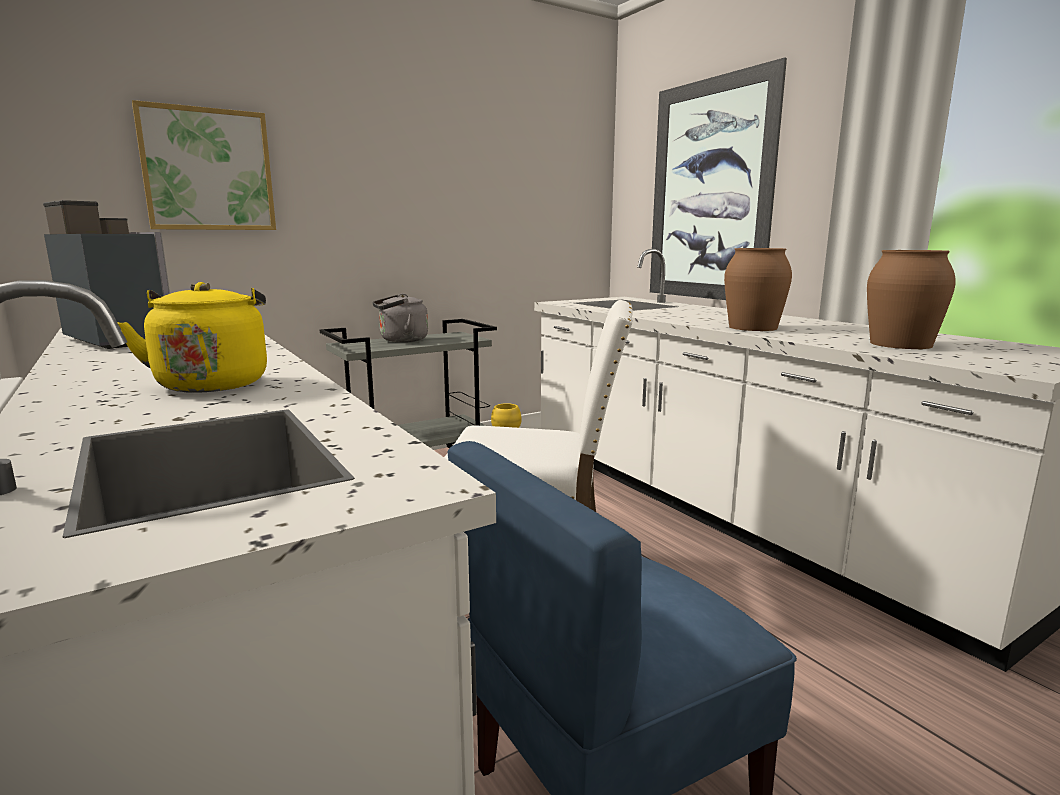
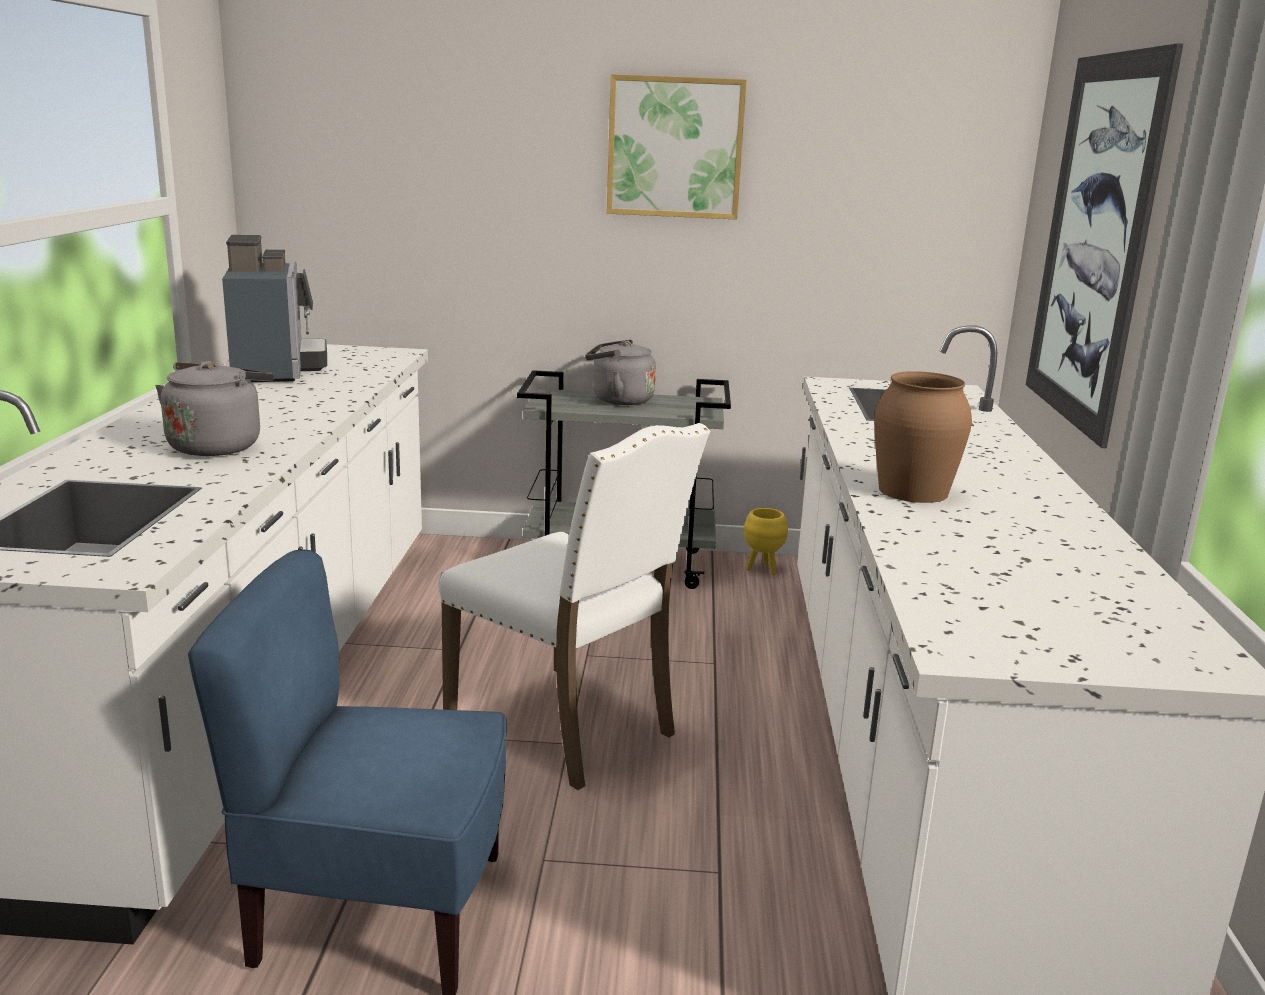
camera: 35 degrees right, 5 degrees up
(208, 170) = (429, 179): picture -> picture (675, 147)
(213, 383) = (218, 446): yellow kettle -> grey kettle
(899, 344) = (994, 570): brown vase -> none

